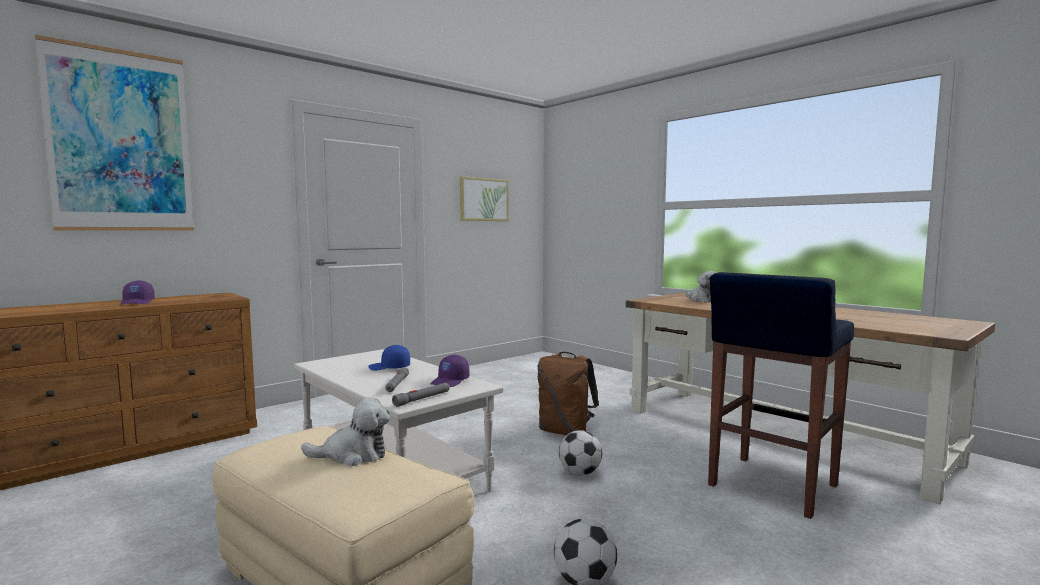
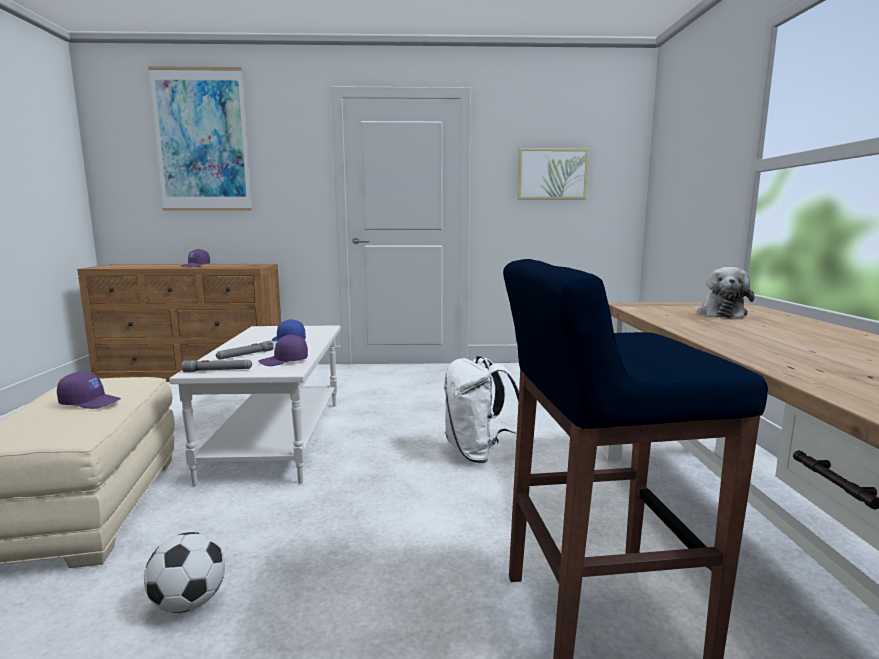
camera: 40 degrees right, 5 degrees up
(353, 455) = (91, 402): plush toy -> purple cap
(566, 432) = (478, 453): brown backpack -> white backpack
(580, 473) = (404, 499): football -> none

